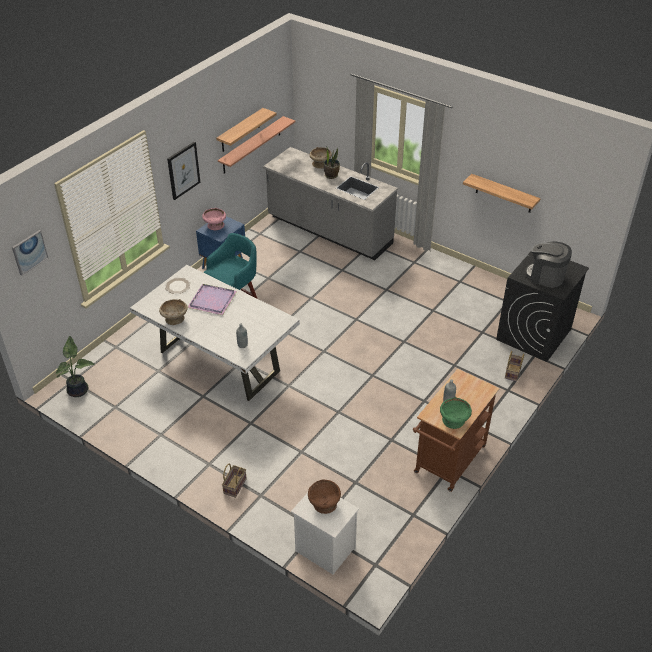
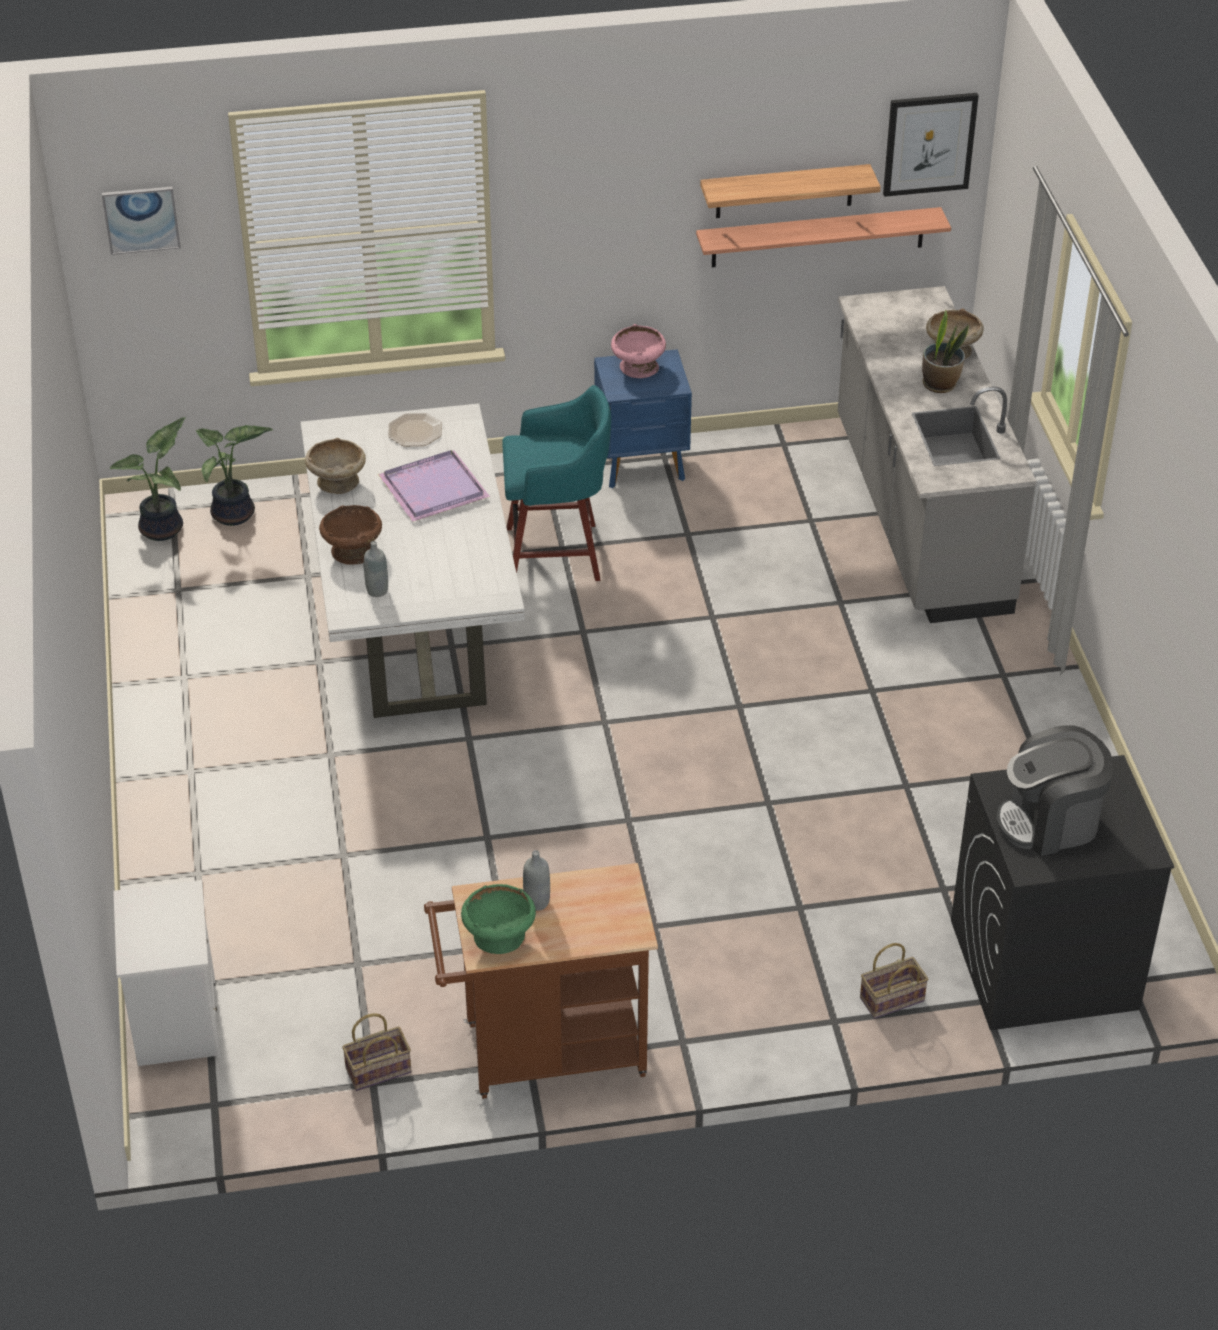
camera: 45 degrees right, 0 degrees up
(101, 368) = (234, 515): none -> potted plant
(183, 170) = (584, 214): picture -> picture (929, 143)
(234, 485) = (183, 830): basket -> basket (379, 1069)
(324, 504) = (170, 917): brown bowl -> brown bowl (353, 550)
(504, 194) = (1173, 604): shelf -> none
(545, 276) = (1050, 821): coffee machine -> coffee machine turned 90 degrees counterclockwise

